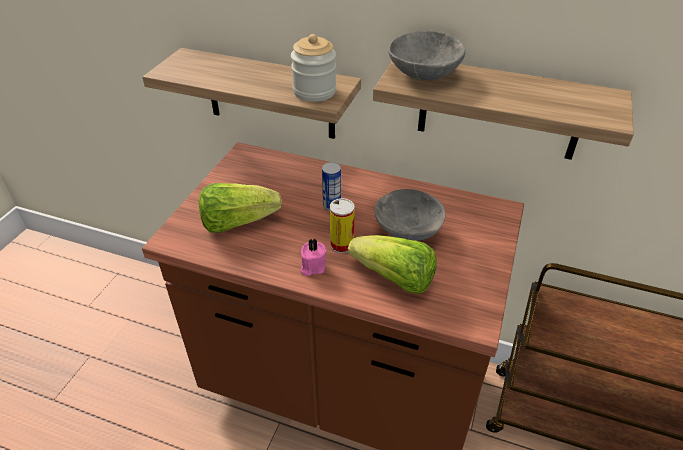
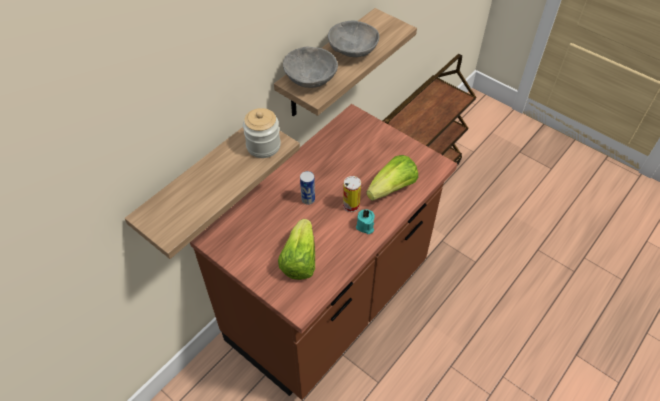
camera: 70 degrees left, 10 degrees up
(312, 267) = (365, 227): pink candle -> turquoise candle
(407, 230) = (351, 167): grey bowl -> grey bowl (352, 52)

